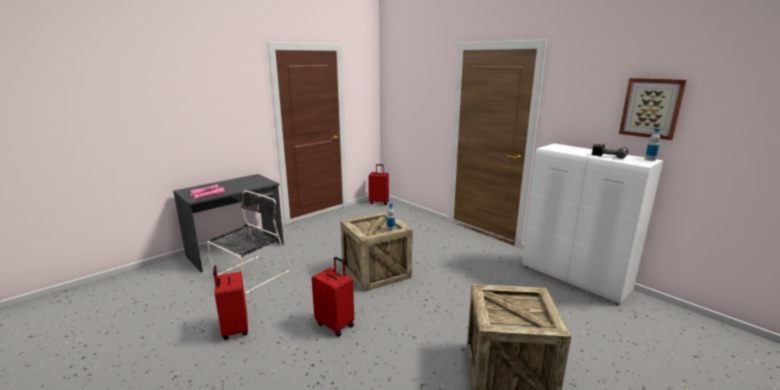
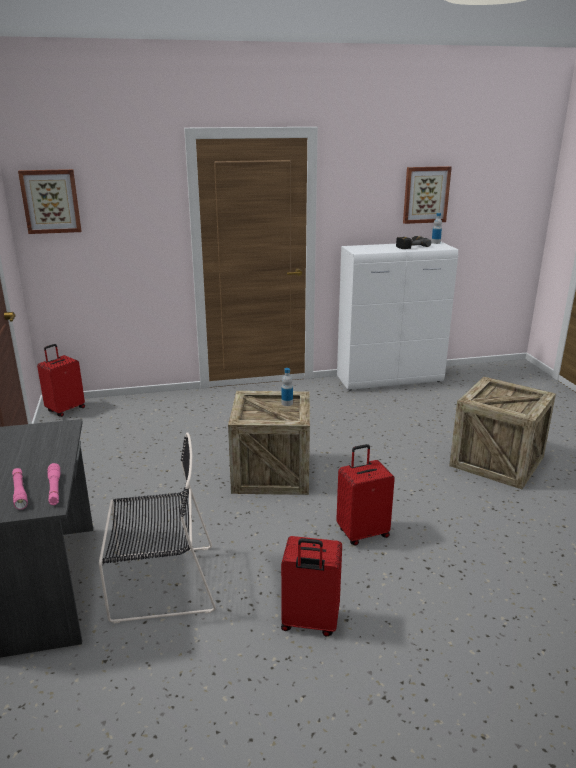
camera: 60 degrees left, 5 degrees up
(250, 274) = (159, 583): black chair -> black chair turned 105 degrees clockwise
(394, 85) = (51, 201): none -> picture

